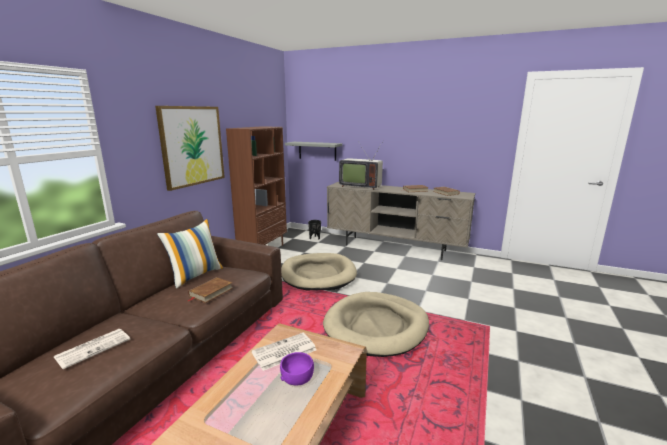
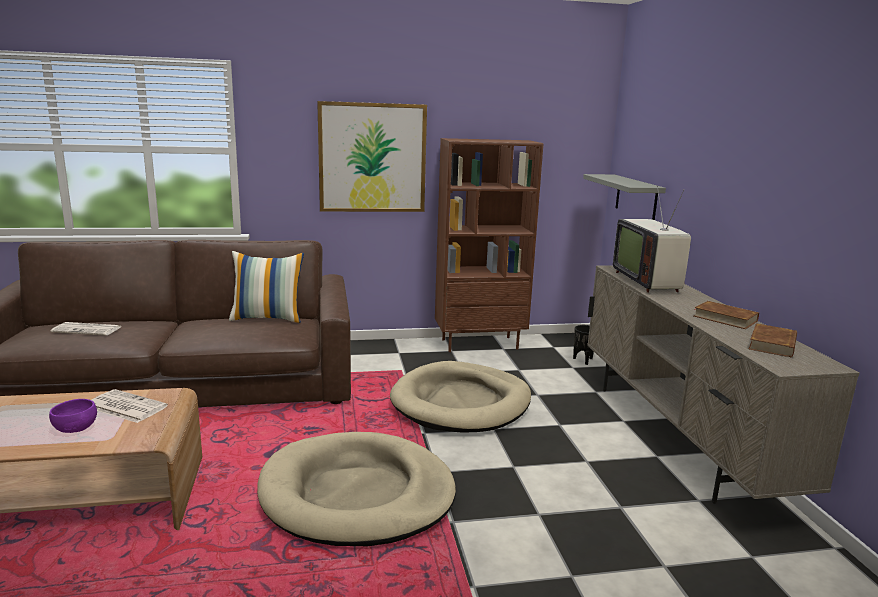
camera: 55 degrees right, 0 degrees up
(211, 292) = (222, 334): brown book -> none

